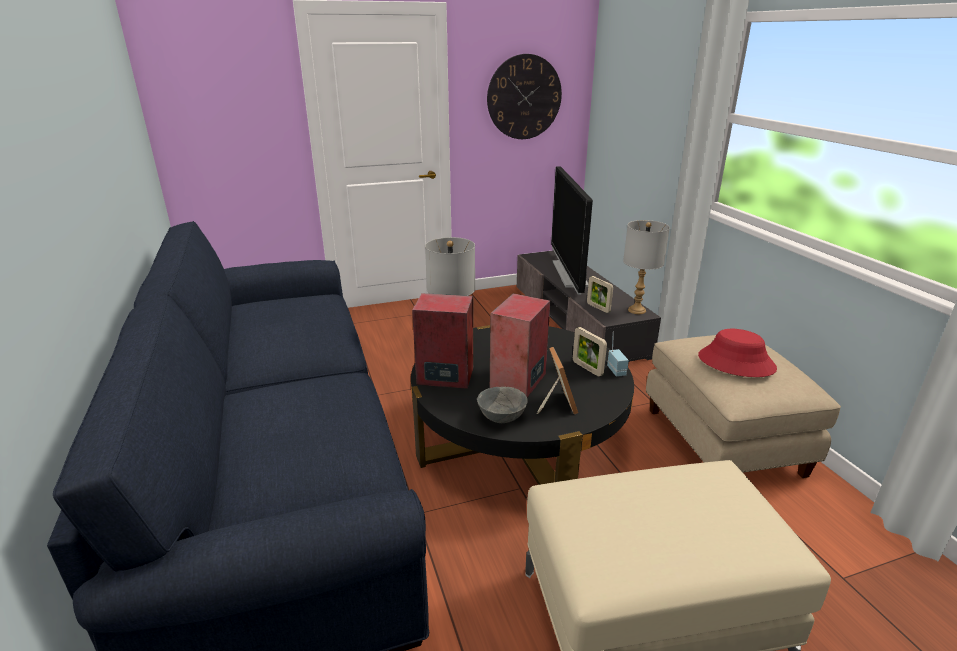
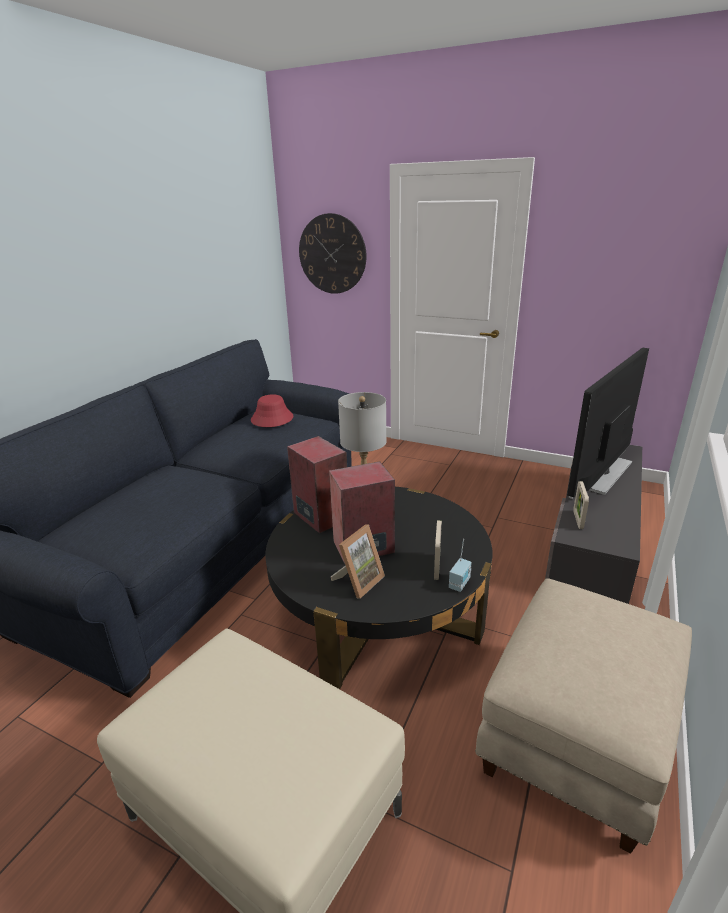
camera: 45 degrees right, 0 degrees up
(501, 417) = (304, 568): grey bowl -> none
(524, 97) = (618, 262): wall clock -> wall clock (332, 254)
(636, 310) = (620, 540): grey table lamp -> none
(736, 362) = (577, 642): red hat -> red hat (272, 419)

